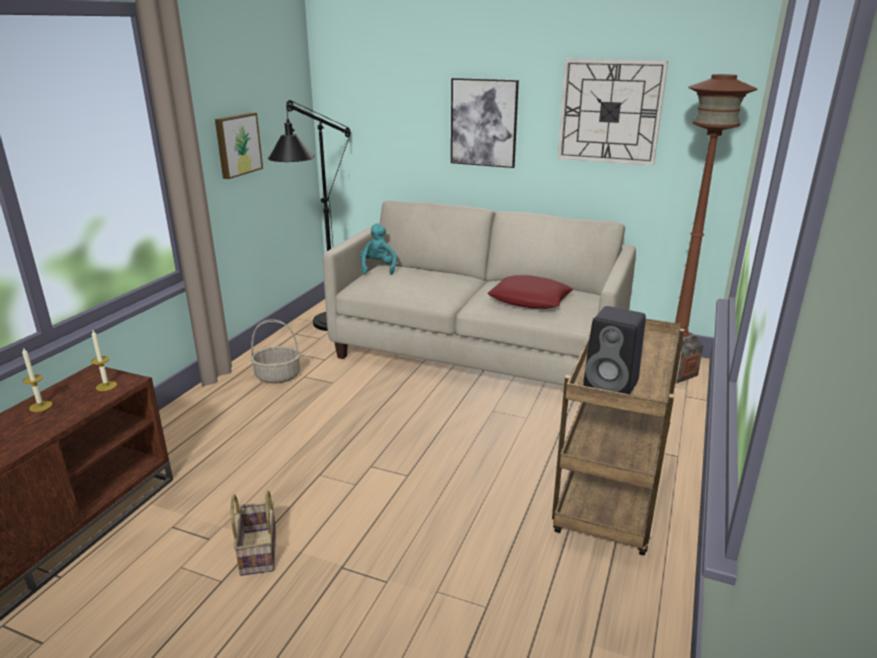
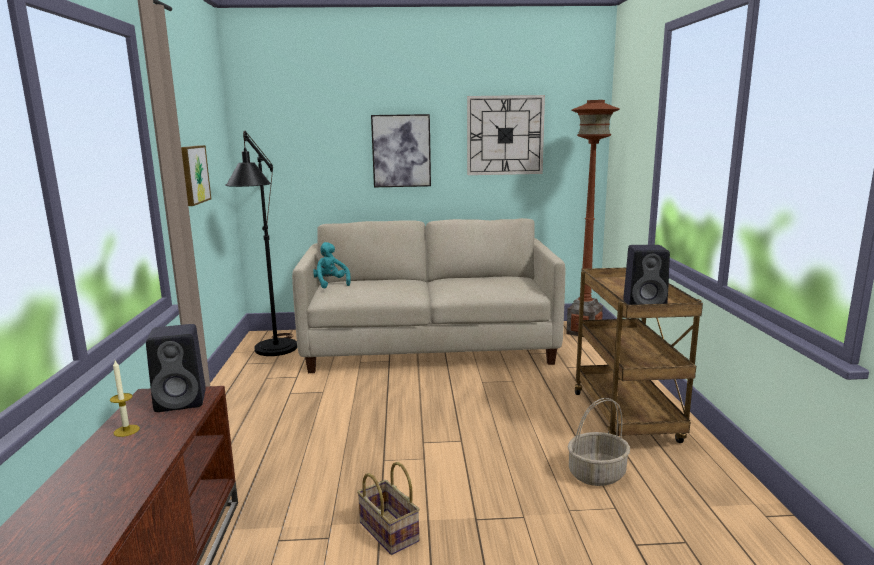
camera: 25 degrees left, 10 degrees down
(106, 386) = (183, 401): candle -> black speaker
(278, 376) = (263, 398): basket -> basket (597, 474)
(530, 299) = (484, 285): red pillow -> none

